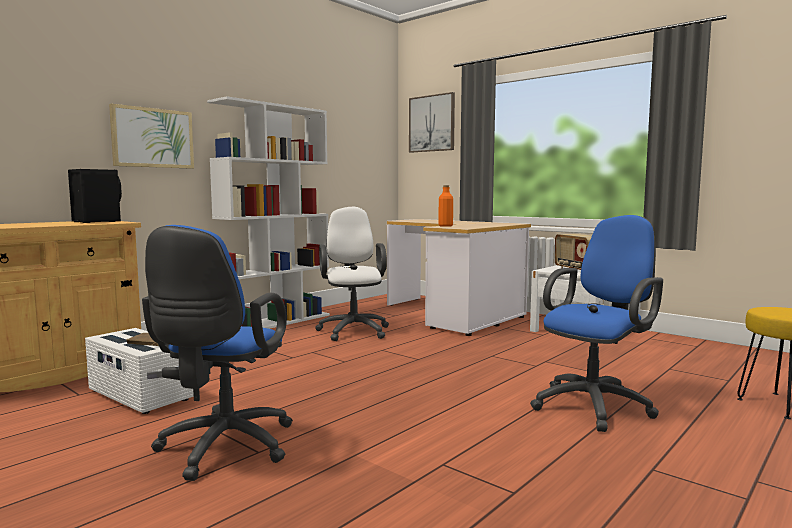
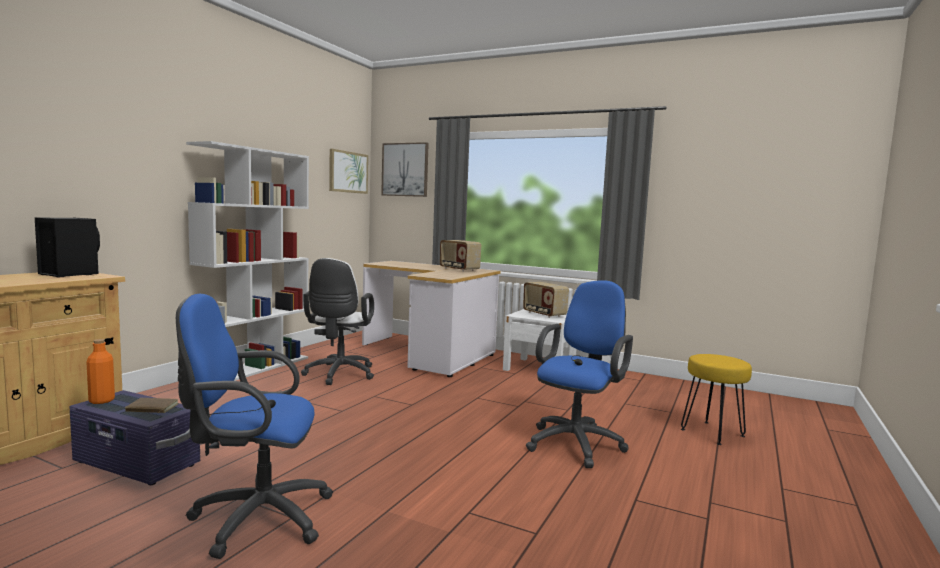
camera: 15 degrees left, 0 degrees up
(140, 395) = (136, 464): white storage box -> purple storage box
(152, 138) = (126, 180): picture -> picture (348, 172)
(222, 449) = (254, 518): blue office chair -> blue office chair turned 90 degrees clockwise
(353, 330) = (338, 375): white office chair -> white office chair turned 150 degrees counterclockwise
(445, 226) = (427, 274): orange bottle -> orange bottle (101, 400)
(483, 223) = (458, 269): none -> radio

